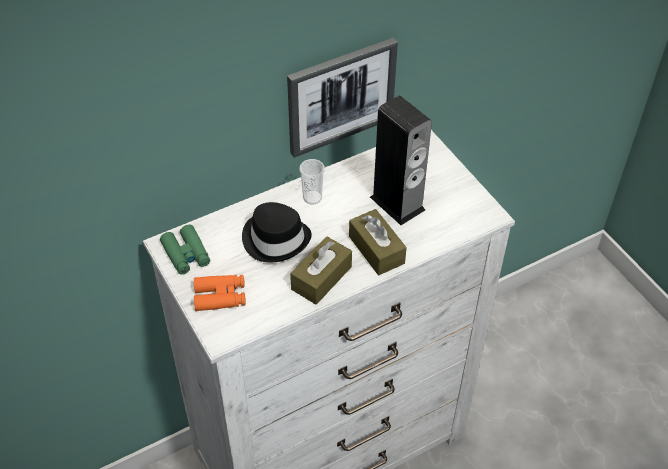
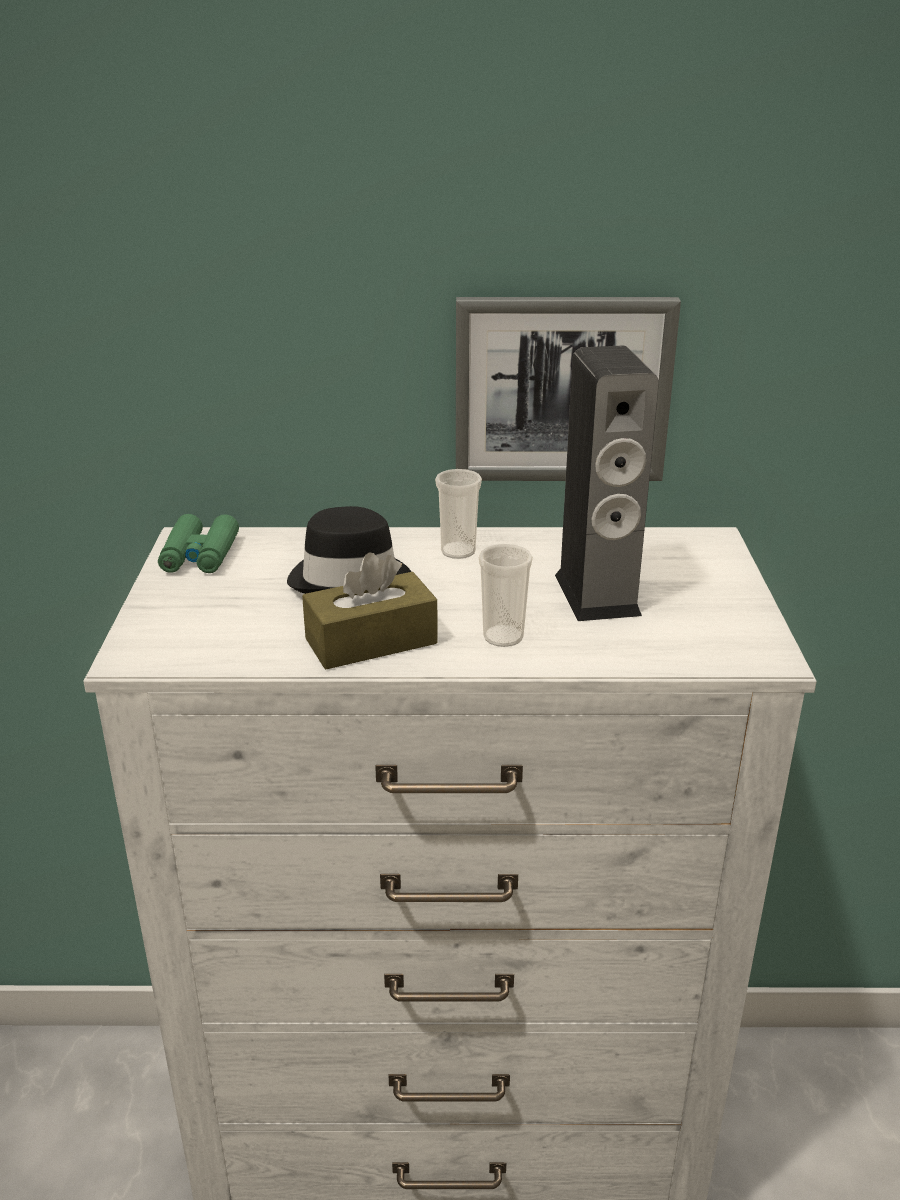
camera: 30 degrees right, 20 degrees down
(220, 296) = (189, 612): orange binoculars -> none
(376, 250) = (503, 637): brown tissue box -> cup

